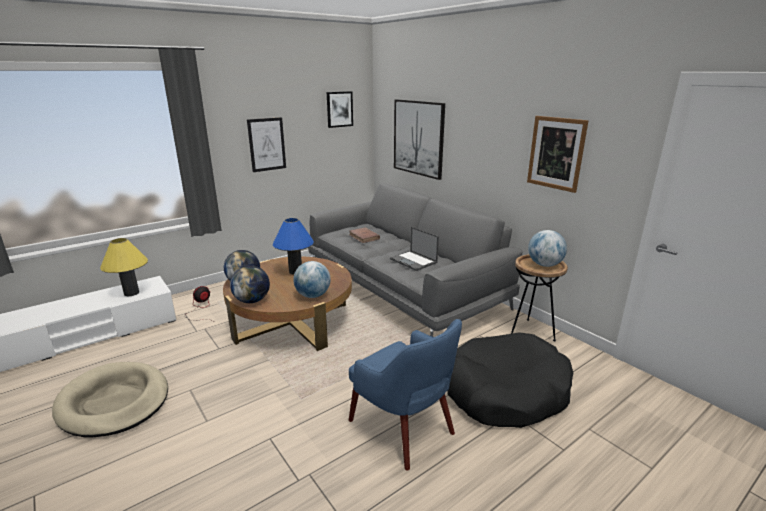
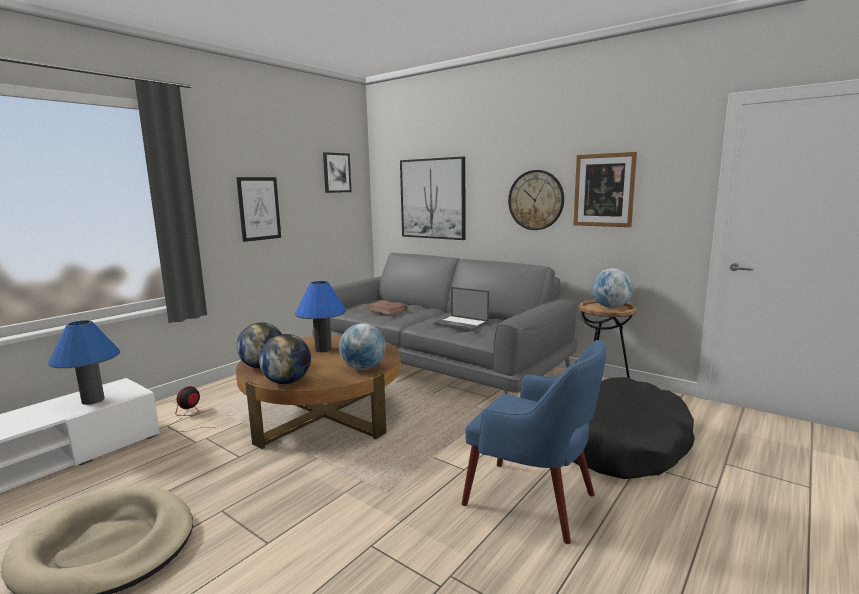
camera: 15 degrees left, 10 degrees down
(131, 293) = (93, 400): yellow table lamp -> blue table lamp
(499, 153) = (536, 200): none -> wall clock

